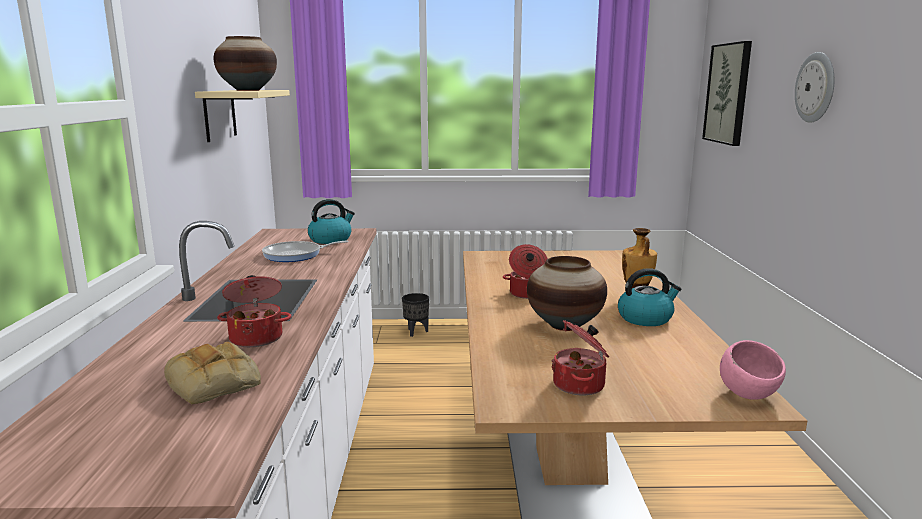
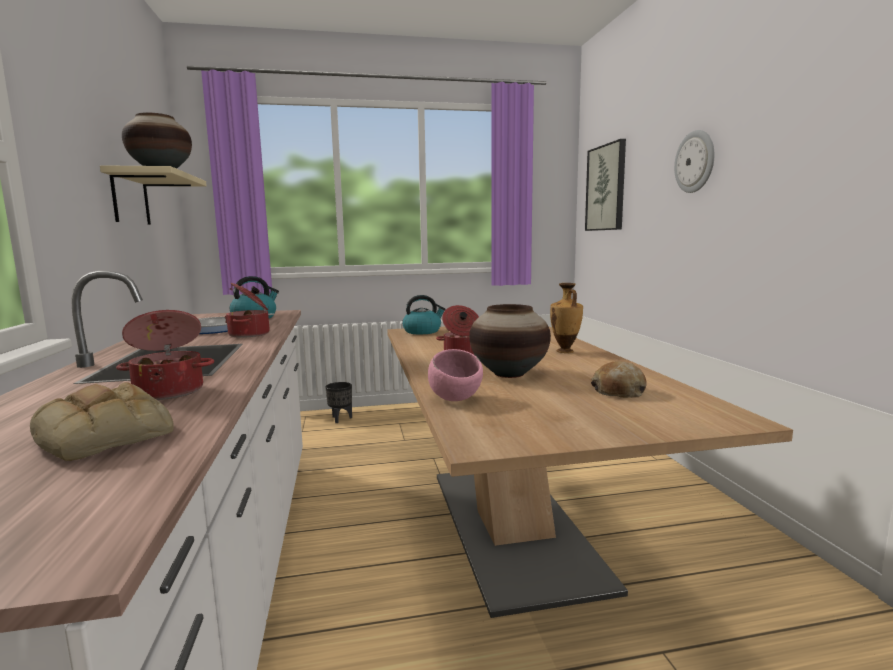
camera: 10 degrees left, 5 degrees down
(580, 385) = (550, 419): cooking pot -> cooking pot (250, 334)
(645, 318) = (583, 364): kettle -> kettle (422, 331)
(663, 358) = (618, 391): none -> bread
(748, 394) = (720, 413): pink bowl -> pink bowl (455, 399)

